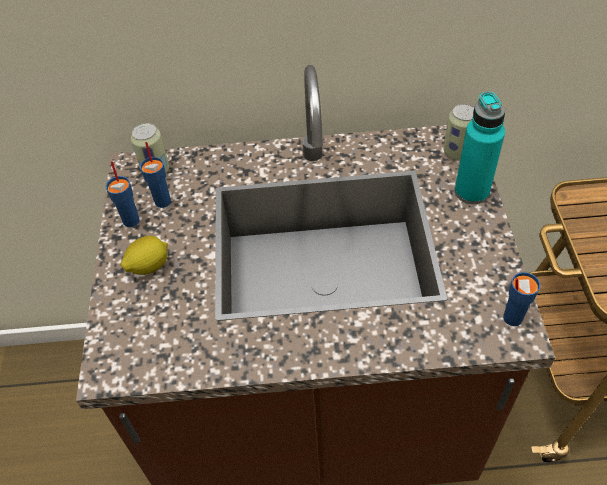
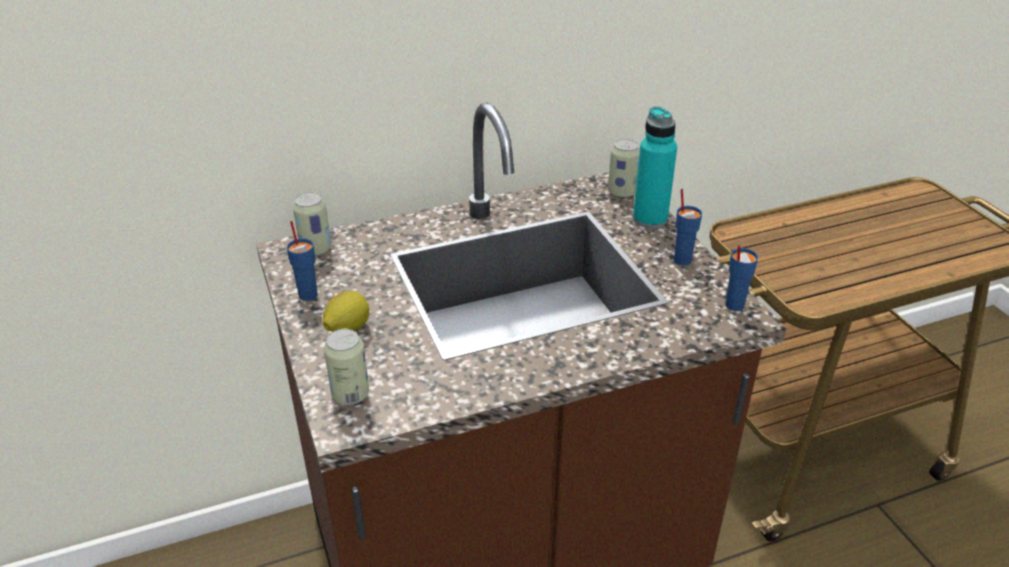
camera: 20 degrees left, 15 degrees down
(125, 340) = (350, 394): none -> can
(163, 201) = (336, 273): blue cup -> blue cup (682, 259)

